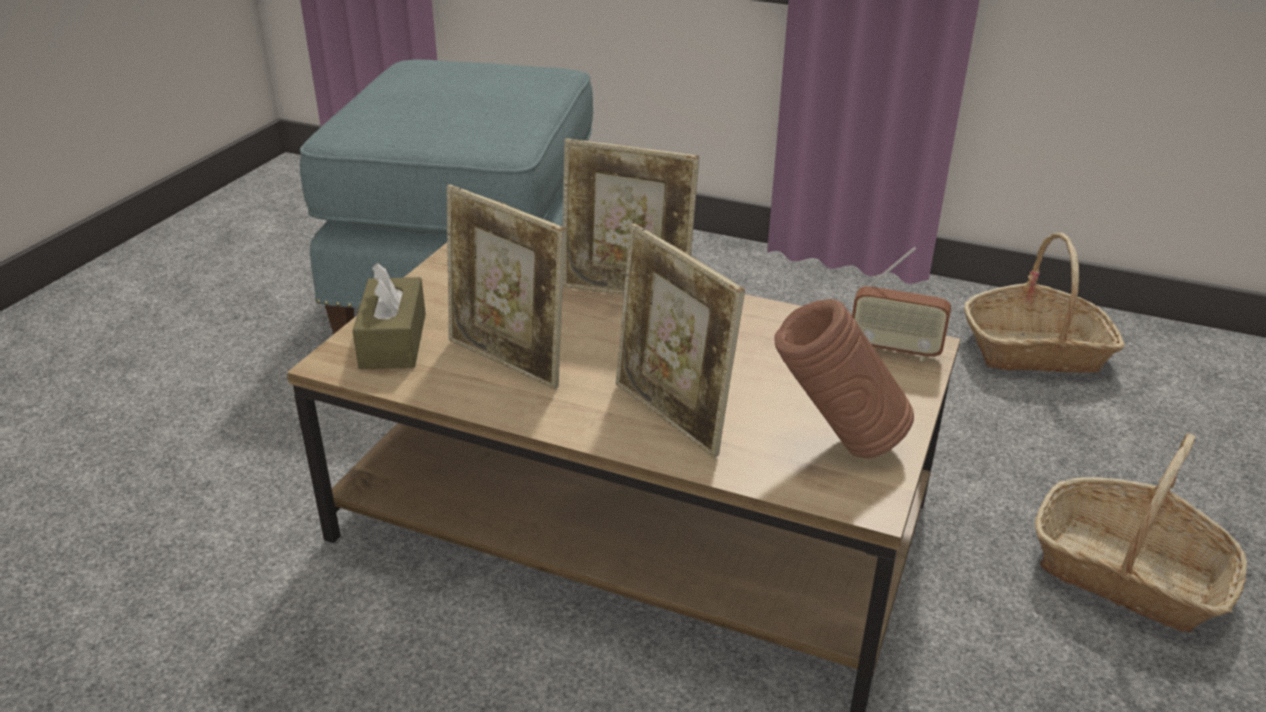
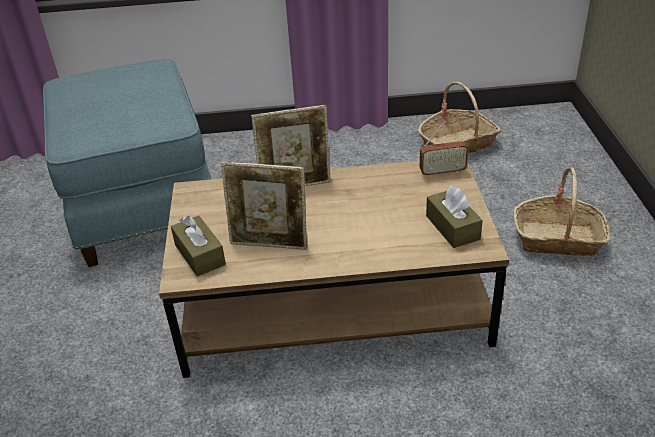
camera: 25 degrees left, 5 degrees up
(671, 417) = (372, 242): picture frame -> none
(836, 443) = (452, 227): brown vase -> brown tissue box

